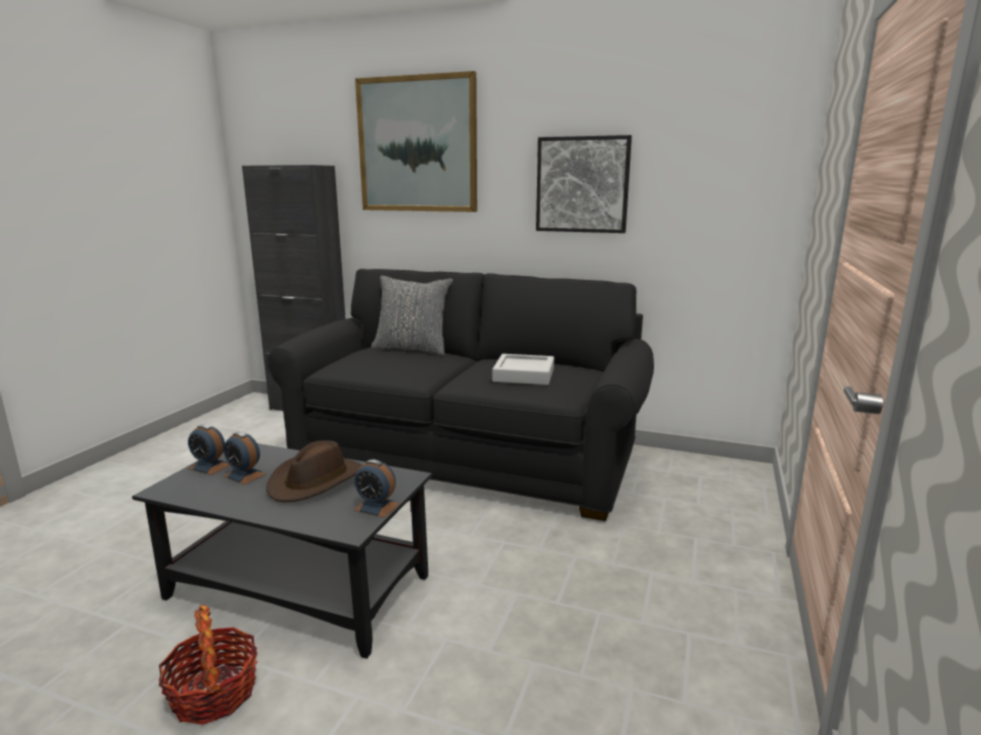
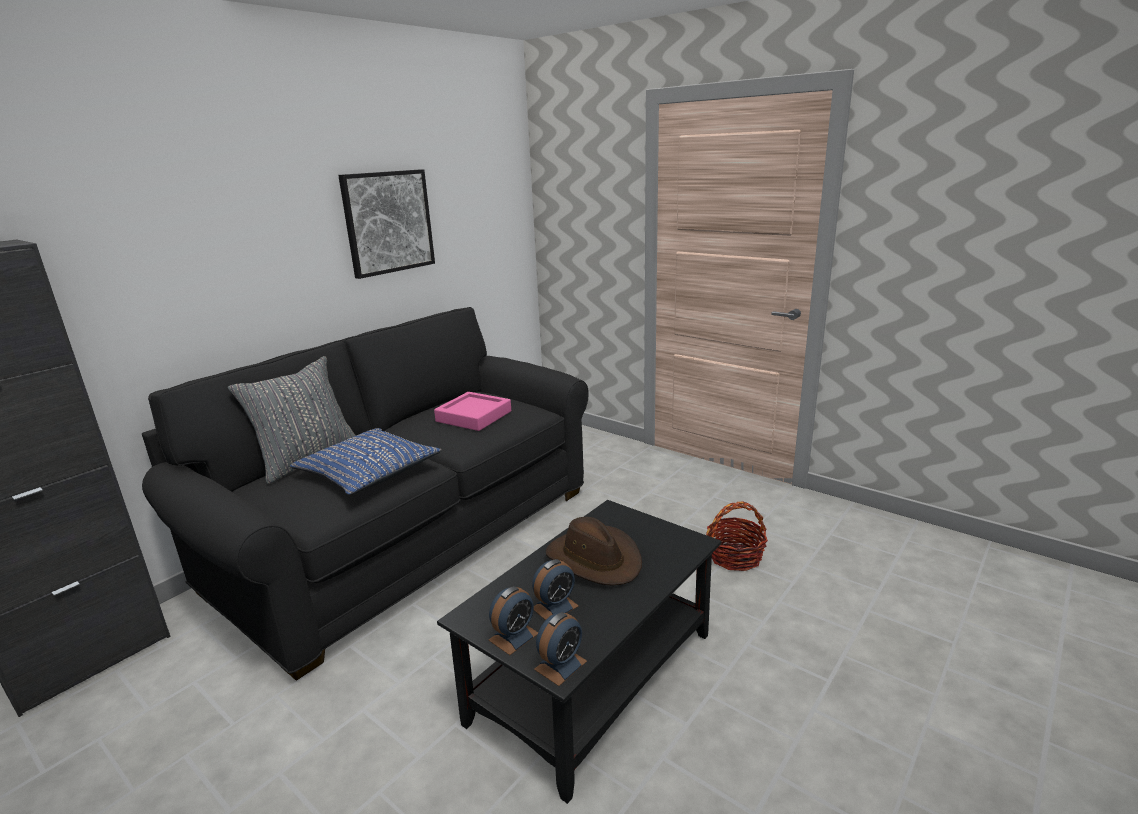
camera: 70 degrees left, 5 degrees up
(214, 693) = (732, 735): basket -> basket (735, 556)
(376, 507) = (660, 529): alarm clock -> alarm clock (560, 665)
(398, 366) = (368, 472): none -> blue pillow
(417, 145) = (175, 192): picture -> none
(524, 375) = (474, 416): grey tray -> pink tray

